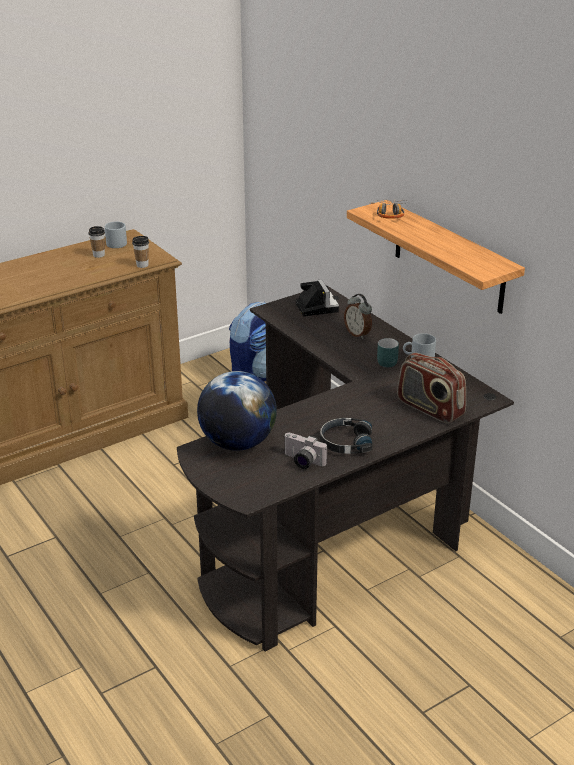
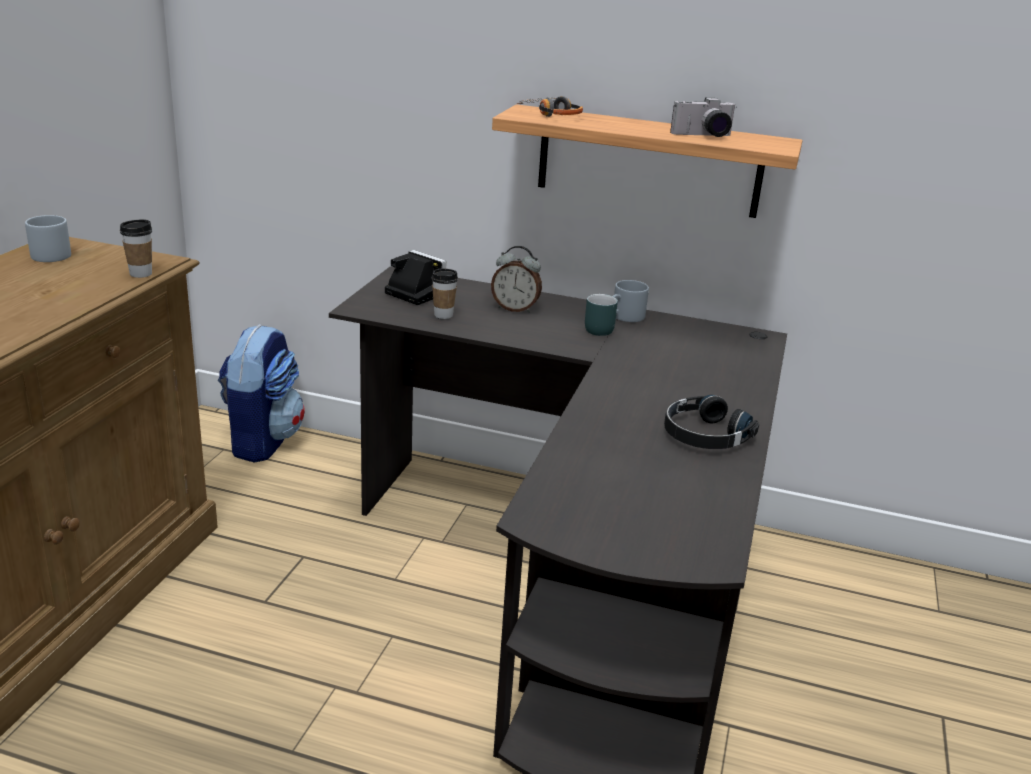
camera: 40 degrees left, 5 degrees down
(99, 255) = (38, 275): cup -> cup (443, 315)
(237, 443) = (576, 486): globe -> none
(302, 462) = (695, 478): camera -> camera (703, 136)
(429, 409) = (725, 366): radio -> none

